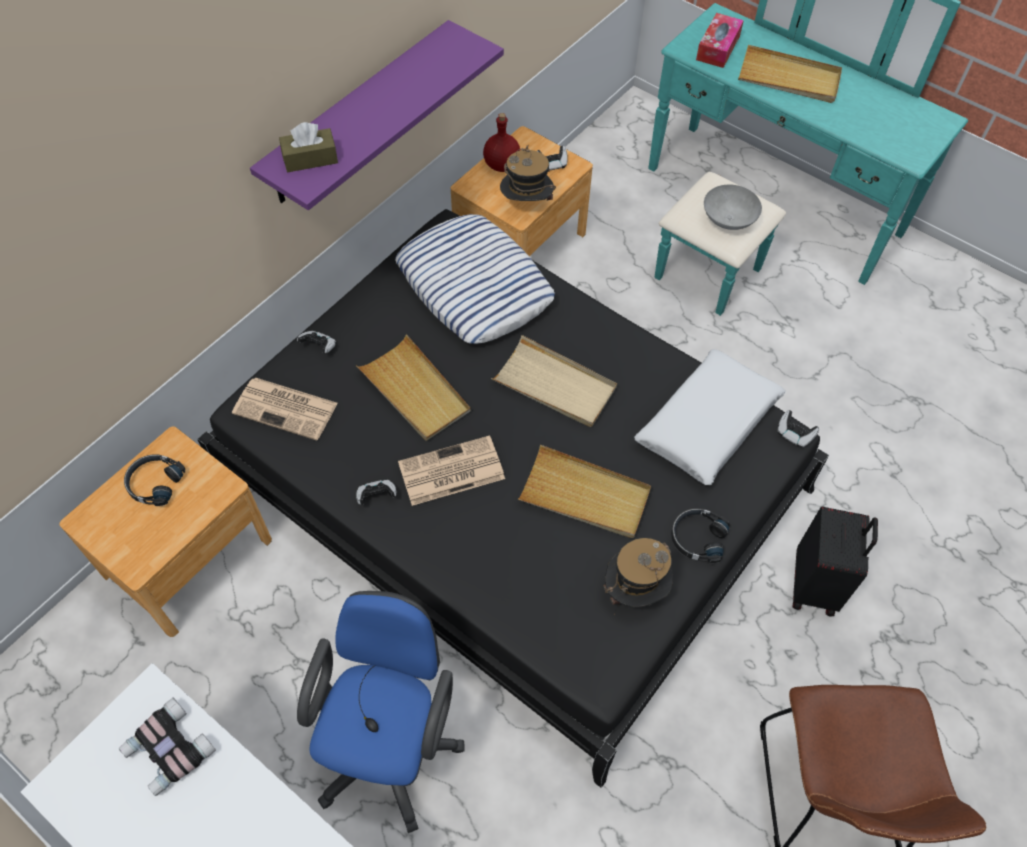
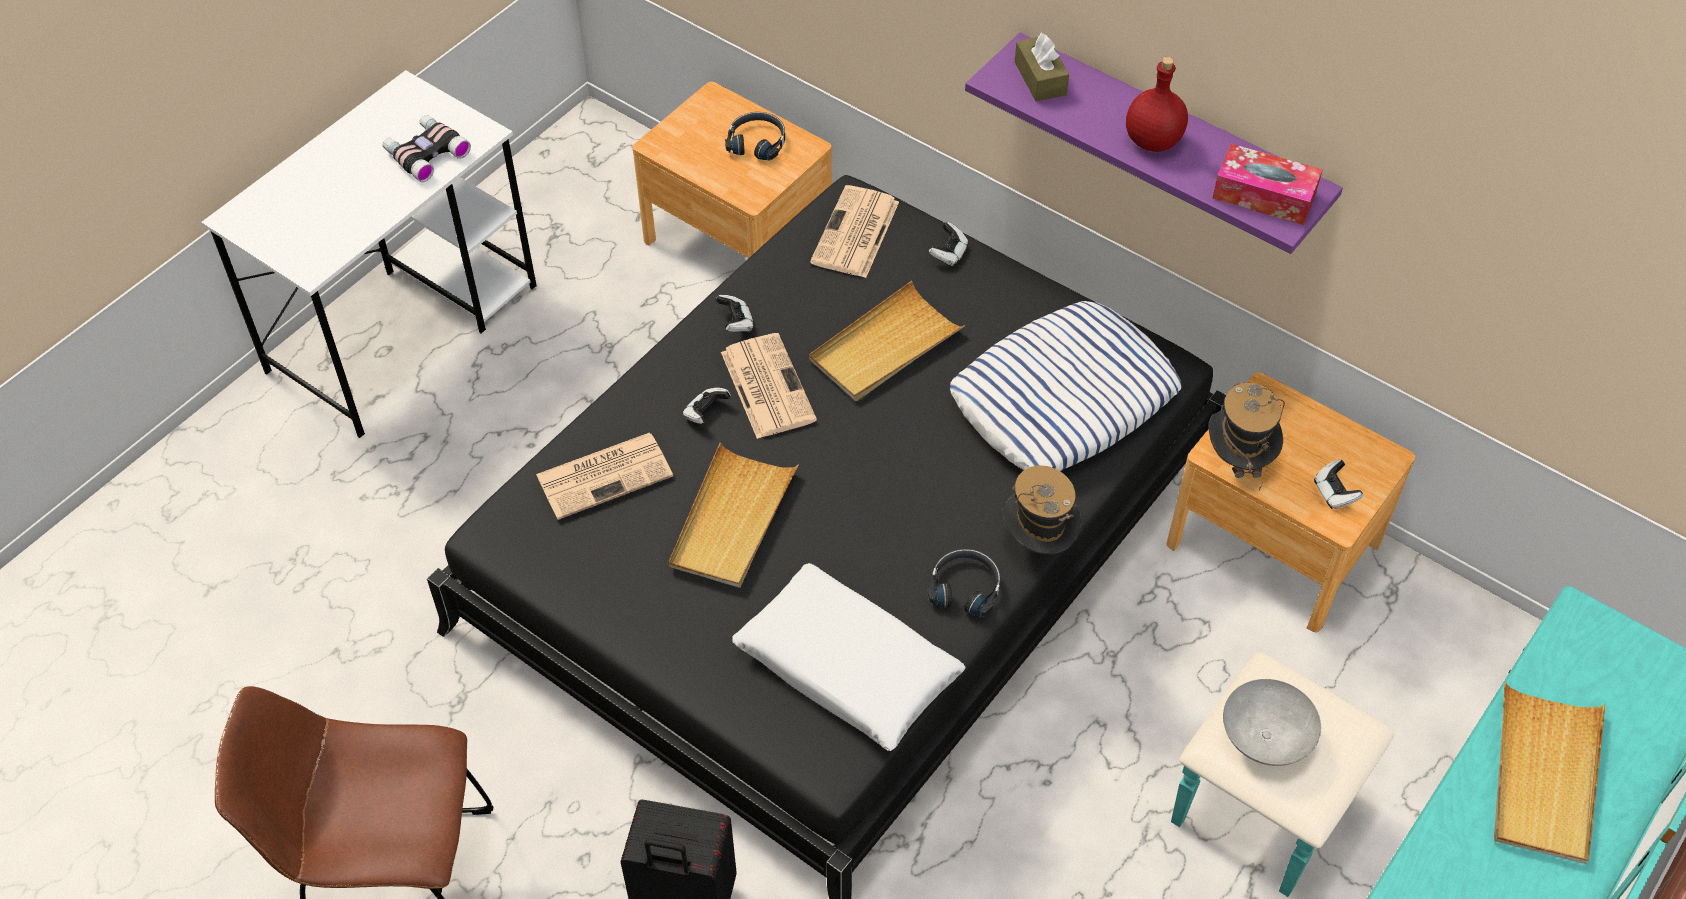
camera: 90 degrees right, 5 degrees down
(391, 744) = (508, 435): blue office chair -> none
(502, 165) = (1319, 431): red bottle -> red bottle (1153, 141)
(538, 591) = (606, 474): none -> newspaper
(555, 385) = (902, 490): beige tray -> none
(634, 591) = (600, 570): hat -> hat (1037, 544)
(697, 538) = (670, 642): black headphones -> black headphones (965, 587)
(718, 48) = (1598, 669): tissue box -> tissue box (1264, 195)
(794, 434) = (833, 776): game controller -> game controller (705, 413)

